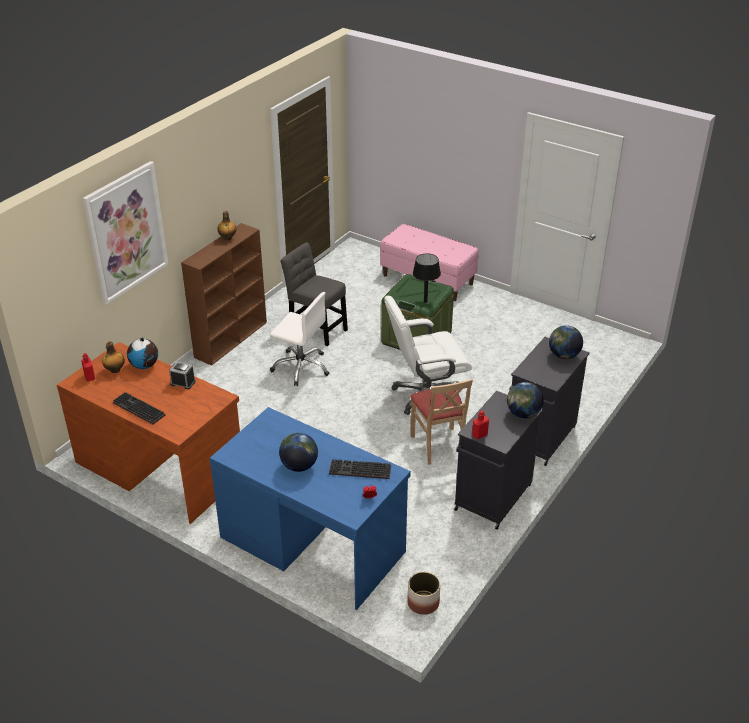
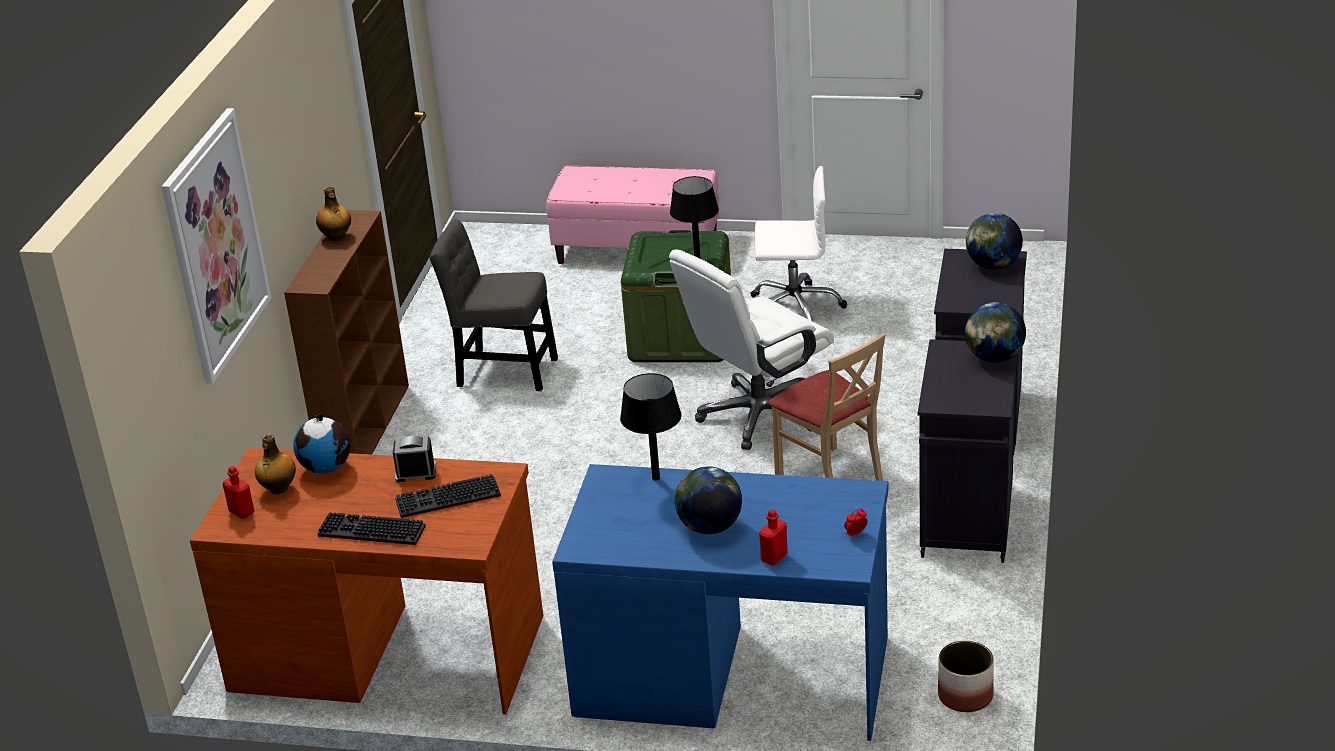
camera: 20 degrees left, 5 degrees down
(293, 427) = (655, 478): none -> black table lamp
(301, 367) = (520, 434): white office chair -> white office chair (795, 308)
(359, 471) = (809, 505): keyboard -> keyboard (447, 500)
(479, 435) = (952, 404): red bottle -> red bottle (774, 557)

